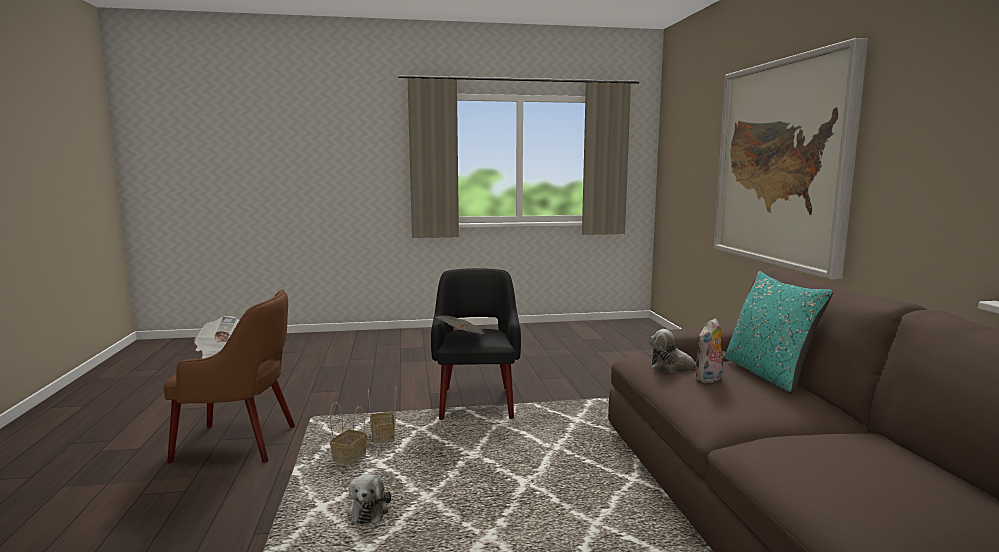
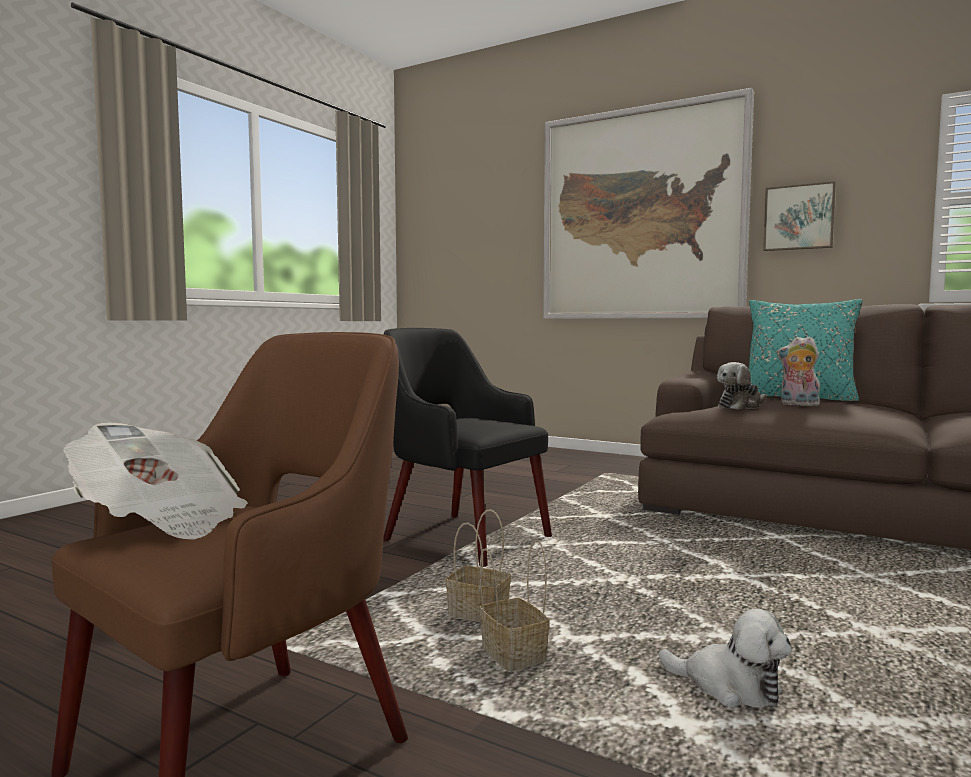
camera: 50 degrees left, 5 degrees down
(462, 338) = (479, 426): newspaper -> none
(709, 379) = (798, 405): plush toy -> plush toy turned 120 degrees clockwise
(892, 180) = (799, 217): none -> picture

